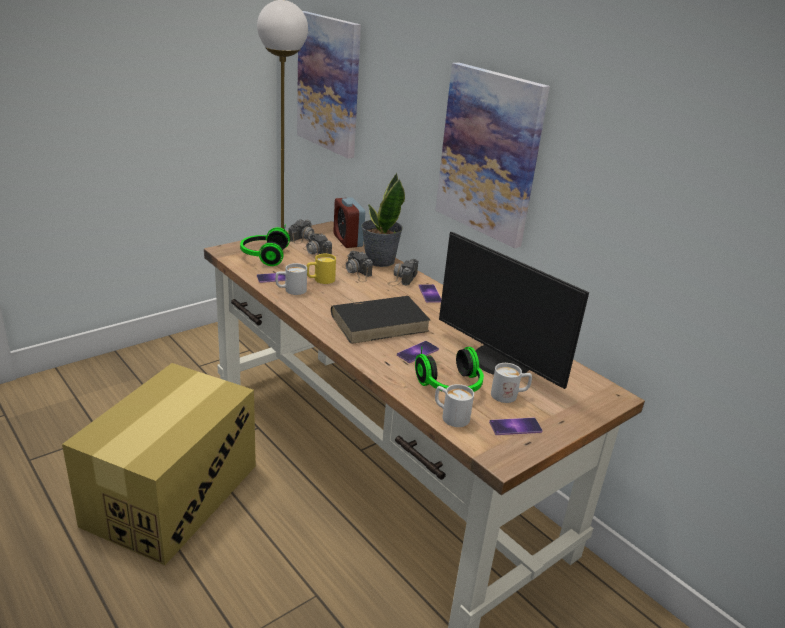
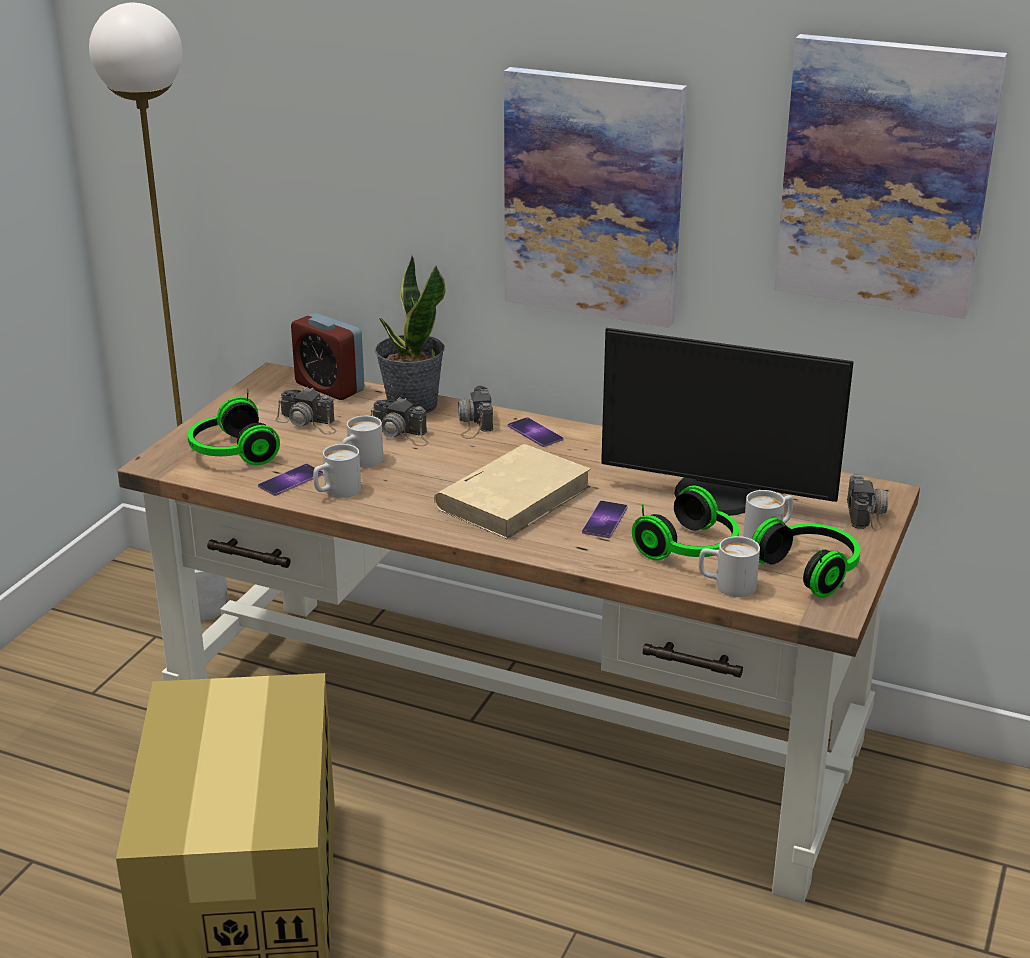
camera: 25 degrees left, 0 degrees up
(305, 237) = (259, 402): camera -> camera (867, 510)
(320, 280) = (360, 462): yellow mug -> white mug
(329, 84) = (219, 128): picture -> picture (885, 176)
(380, 323) = (514, 497): black book -> beige book
(515, 426) = (811, 570): phone -> headphones

